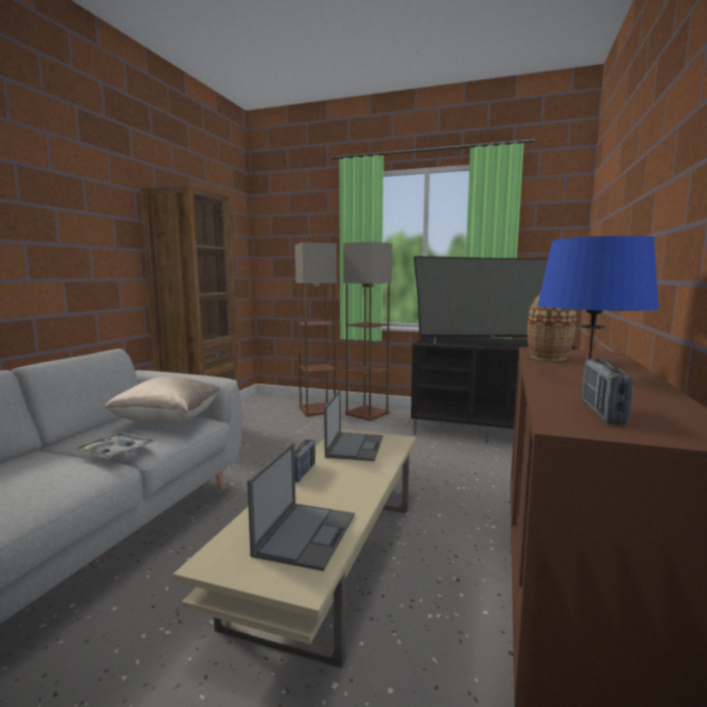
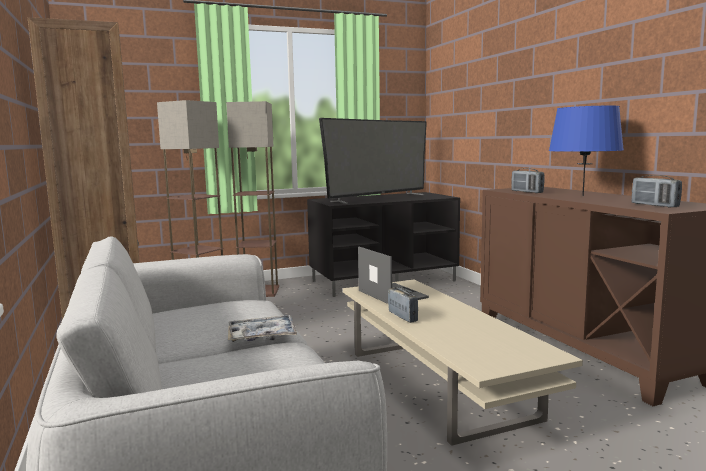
camera: 40 degrees left, 0 degrees up
(168, 421) = (227, 308): beige pillow -> none
(306, 534) = (494, 339): laptop -> none
(548, 357) = (526, 192): vase -> radio

